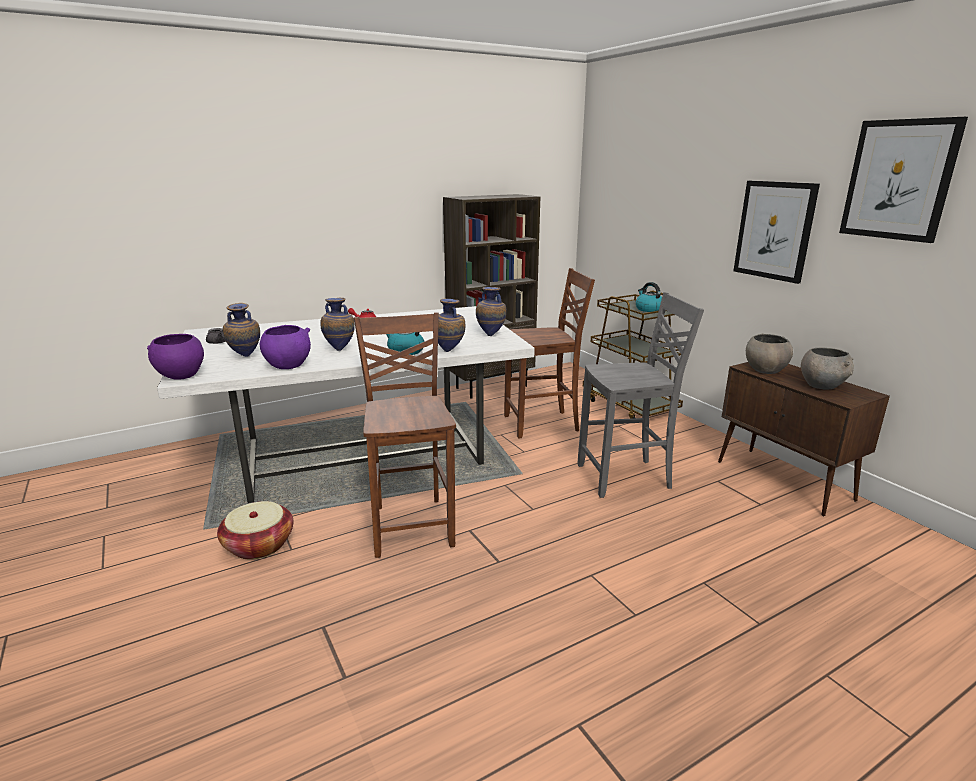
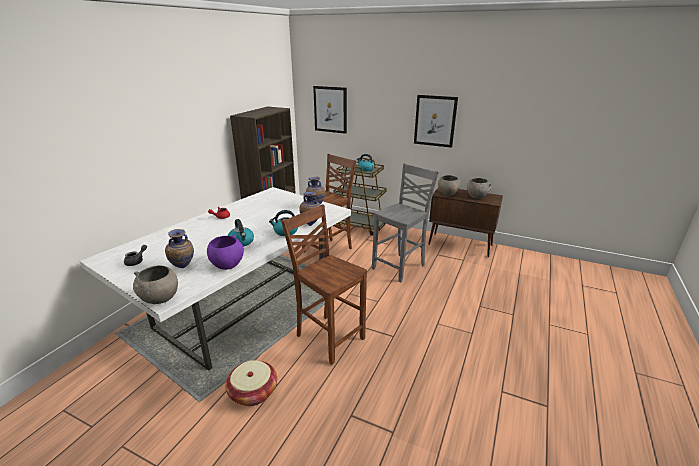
camera: 35 degrees left, 5 degrees up
(180, 375) = (160, 299): purple bowl -> grey bowl
(340, 349) = (241, 242): vase -> kettle
(899, 180) = (497, 96): picture -> picture (330, 109)

